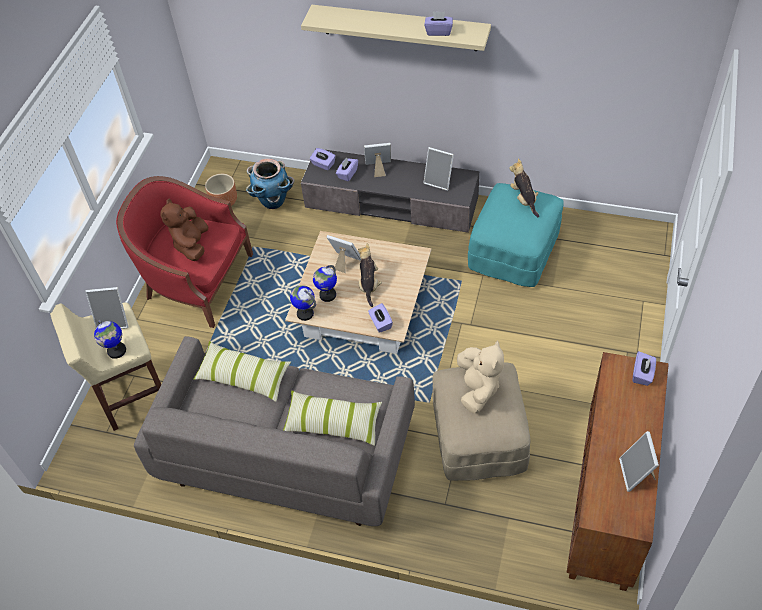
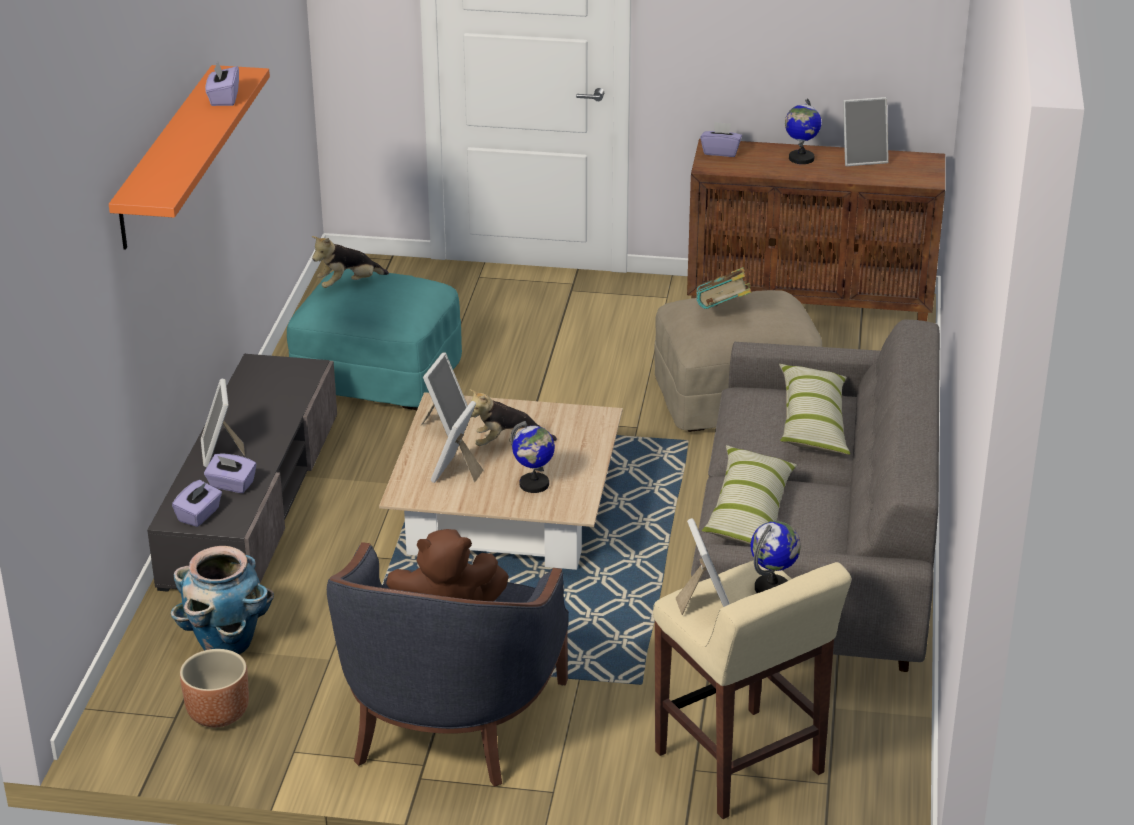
camera: 100 degrees left, 20 degrees down
(197, 281) = (448, 720): red armchair -> blue armchair
(305, 313) = (577, 504): globe -> globe (801, 158)
(380, 323) = (589, 429): purple tissue box -> none
(400, 28) = (166, 157): beige shelf -> orange shelf
(439, 181) = (264, 389): picture frame -> picture frame (445, 424)
(478, 388) = (723, 312): beige plush toy -> book

